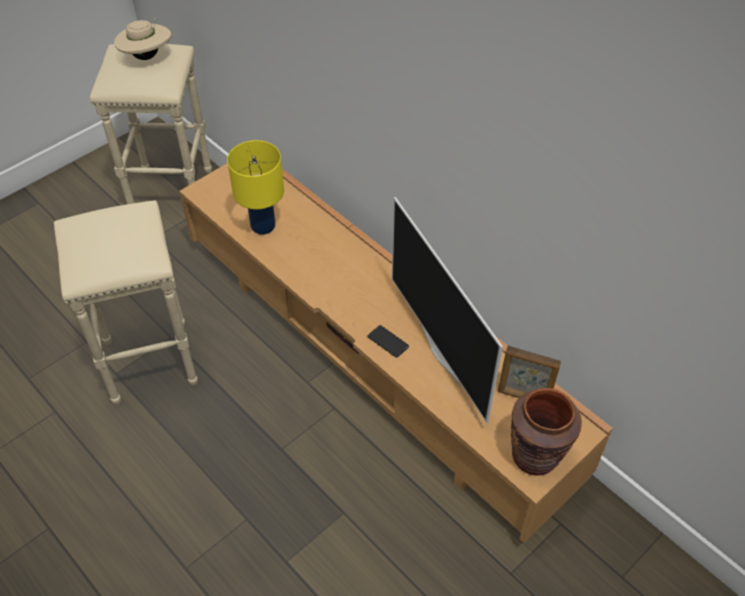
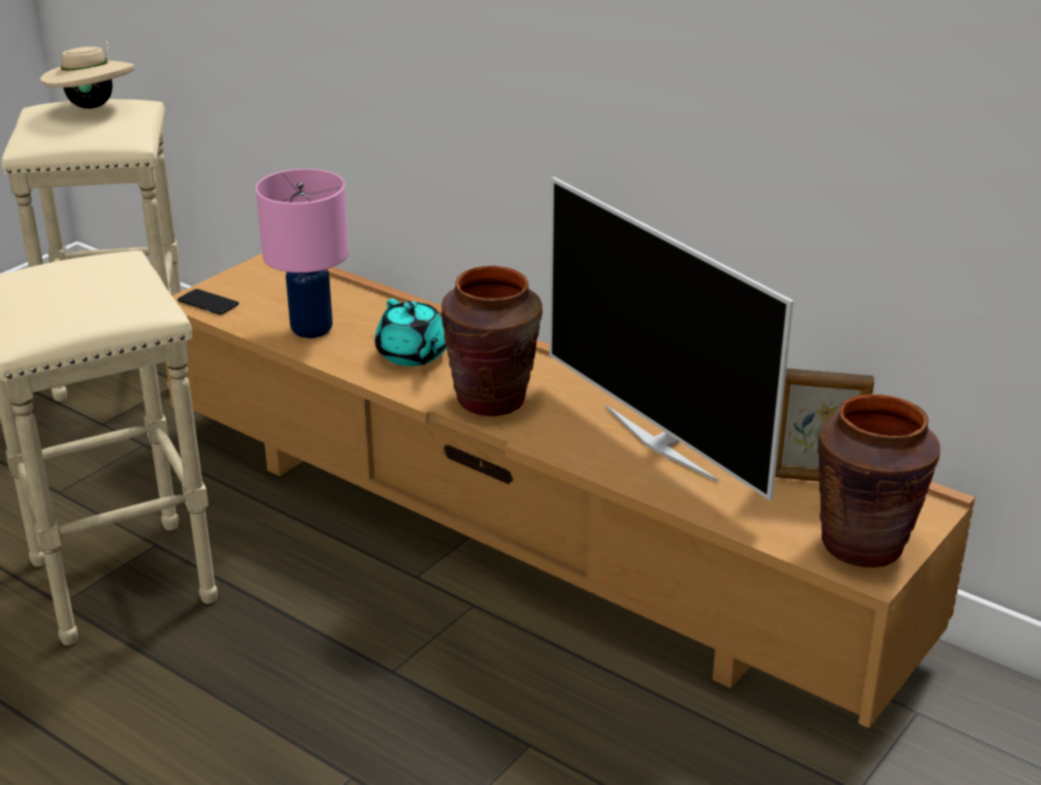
camera: 10 degrees left, 20 degrees down
(261, 227) = (309, 330): yellow table lamp -> pink table lamp
(317, 257) = (412, 355): none -> turquoise teapot
(354, 303) = (492, 400): none -> brown vase
(388, 341) = (564, 438): phone -> phone (208, 303)

